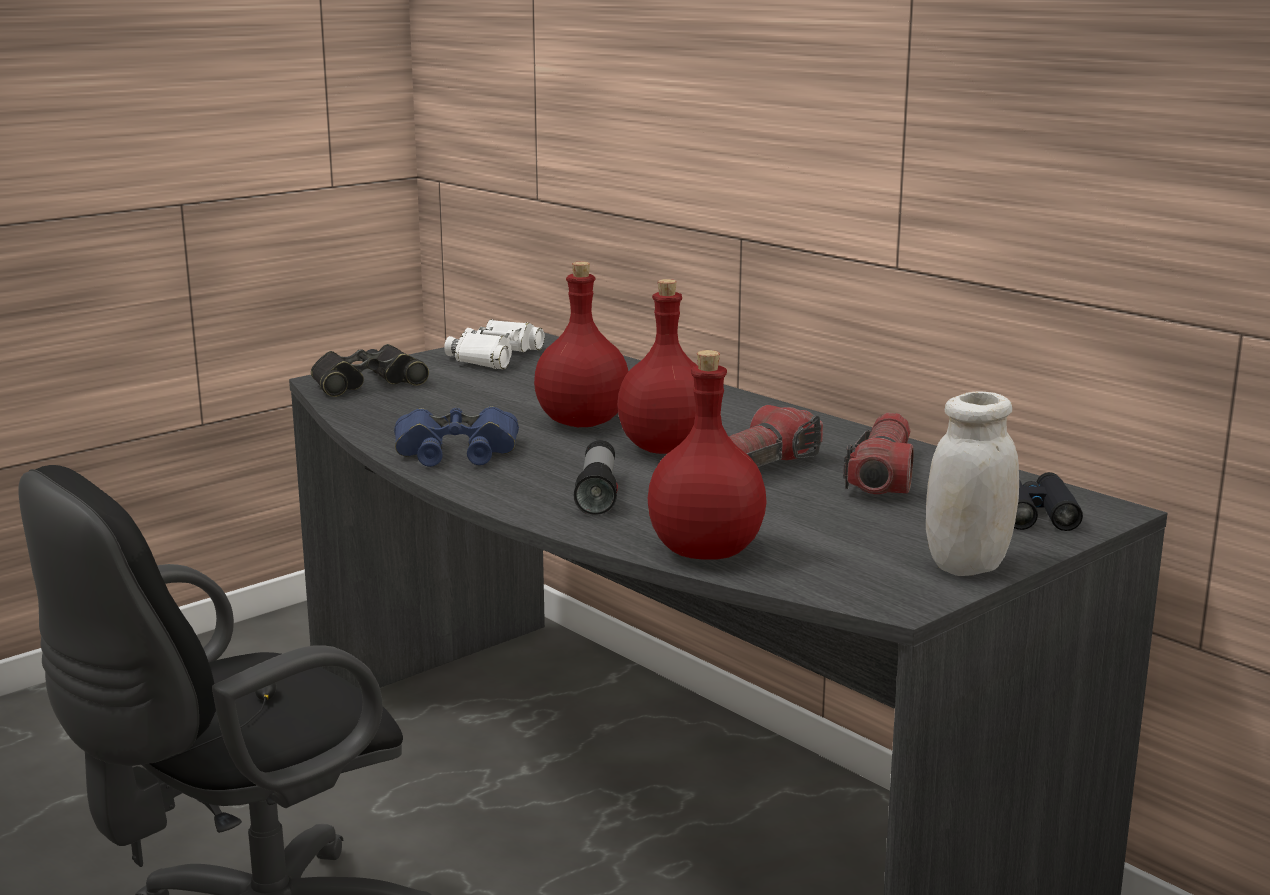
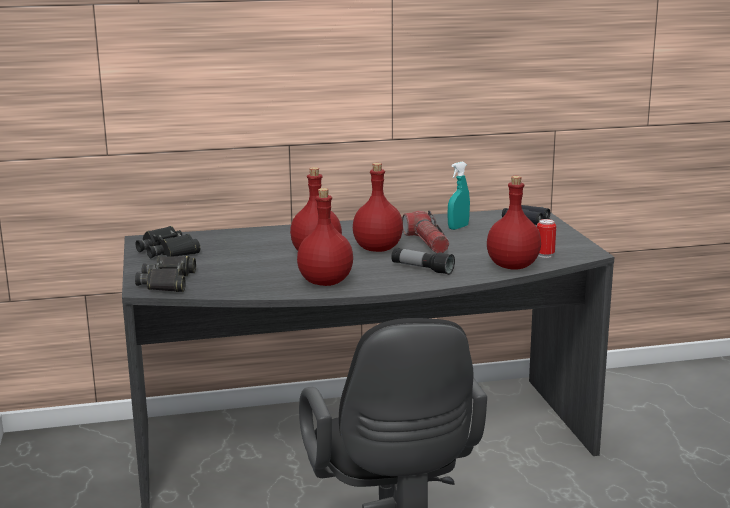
camera: 60 degrees left, 0 degrees up
(456, 451) = (325, 282): blue binoculars -> red bottle
(494, 356) = (167, 251): white binoculars -> black binoculars
(817, 565) = (545, 255): none -> can
(882, 474) = (458, 227): flashlight -> turquoise spray bottle
(967, 565) = (566, 238): white jar -> none

